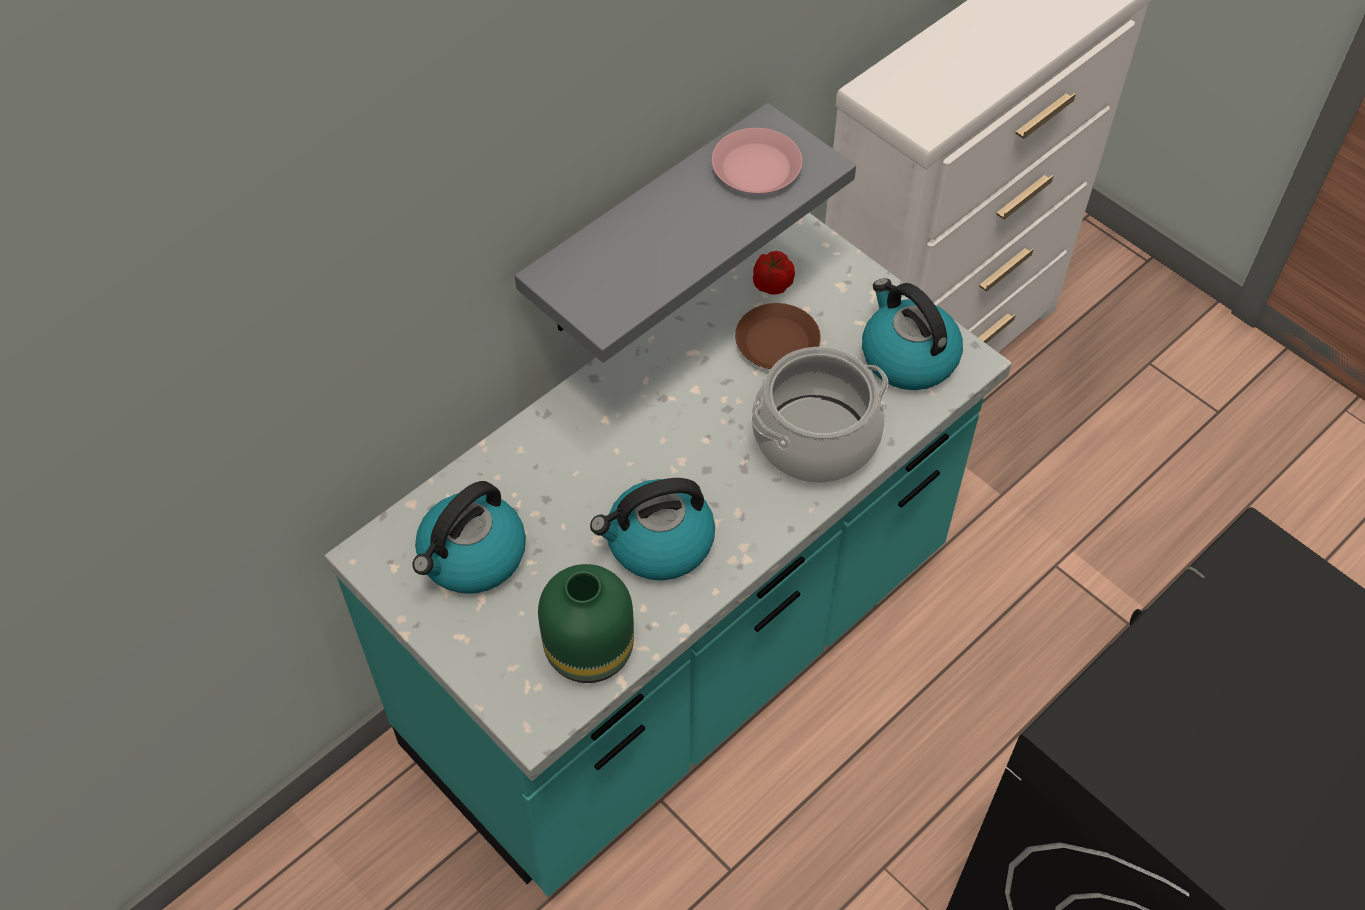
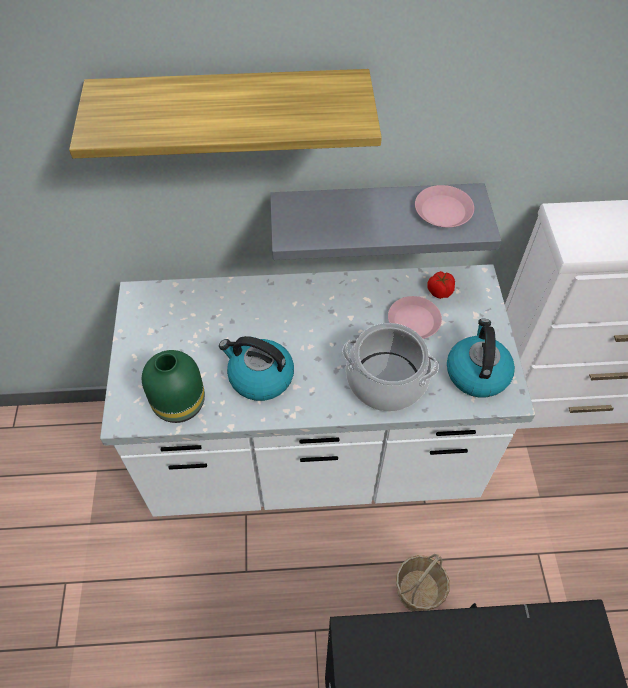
camera: 40 degrees right, 0 degrees up
(458, 186) = (232, 112): none -> shelf
(472, 557) = (175, 324): kettle -> none
(682, 655) = (314, 457): turquoise counter -> white counter
(776, 342) = (413, 321): brown plate -> pink plate
(962, 718) = (418, 591): none -> basket

